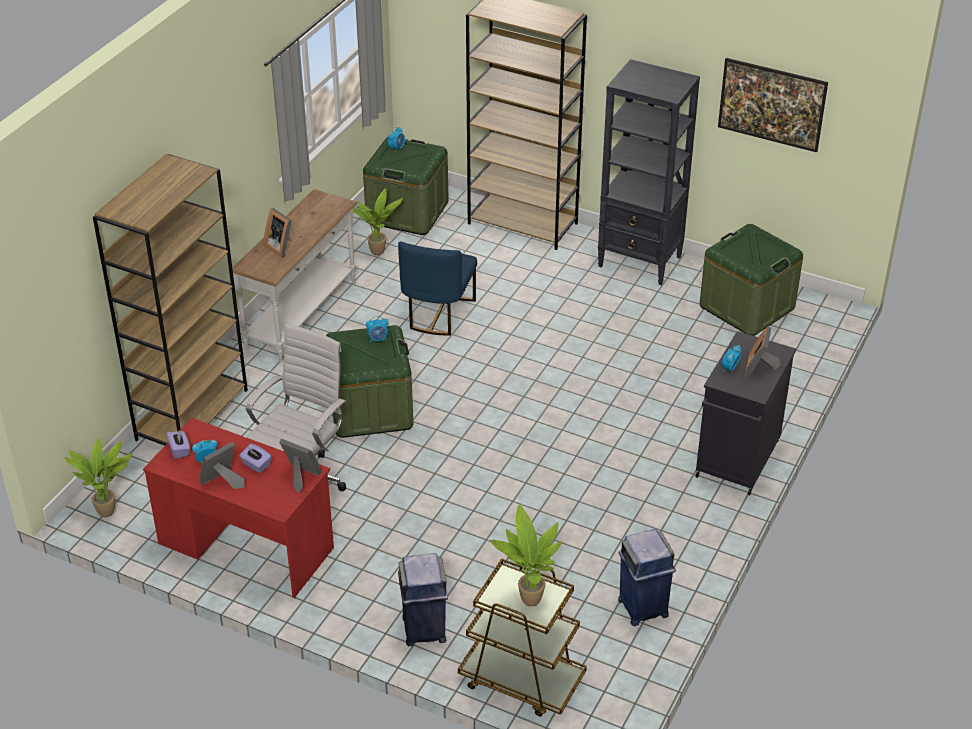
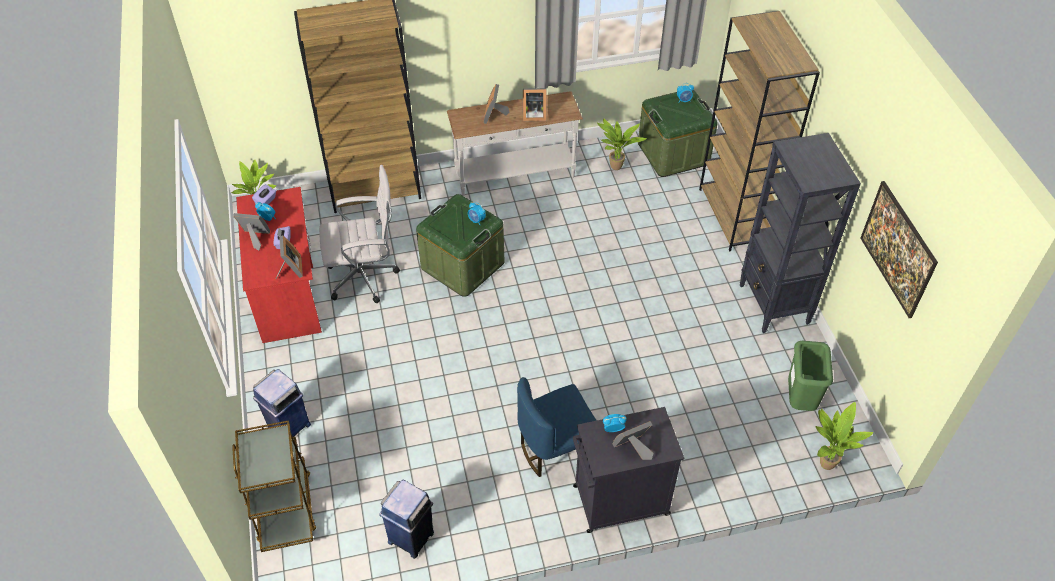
camera: 50 degrees right, 10 degrees up
(313, 225) = (533, 115): none -> picture frame
(438, 313) = (590, 235): blue chair -> blue chair (557, 448)
(527, 600) = (263, 461): potted plant -> potted plant (824, 463)
(747, 307) = (800, 400): green storage box -> green trash can

